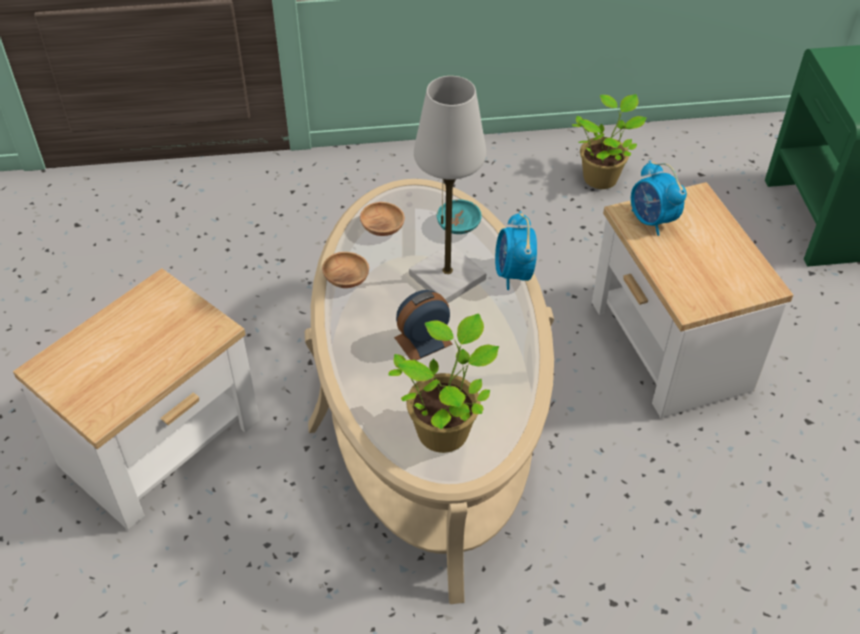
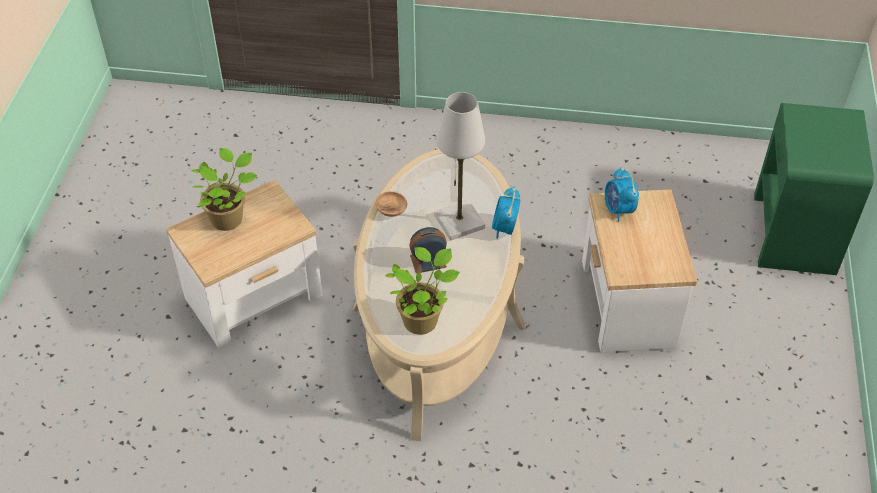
camera: 15 degrees right, 0 degrees up
(382, 228) = (427, 180): brown bowl -> none
(458, 226) = (479, 188): turquoise bowl -> none
(602, 177) = (626, 169): potted plant -> potted plant (229, 218)

